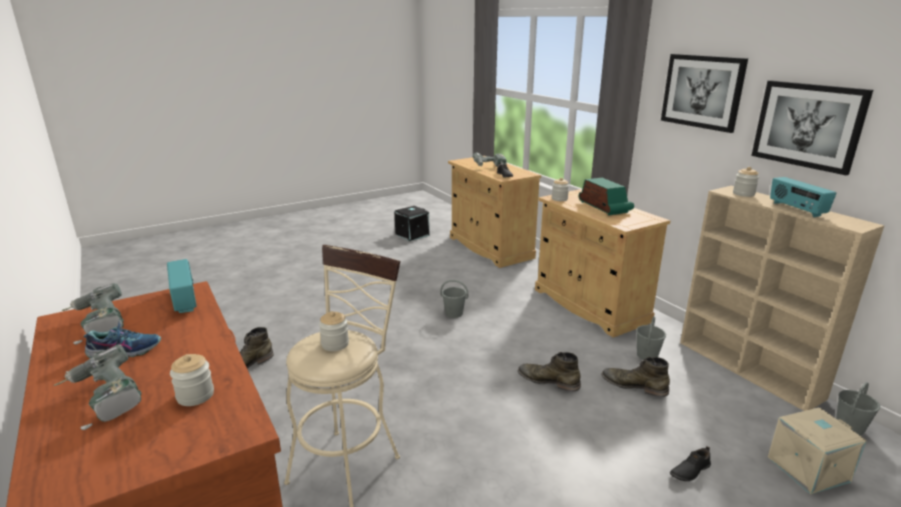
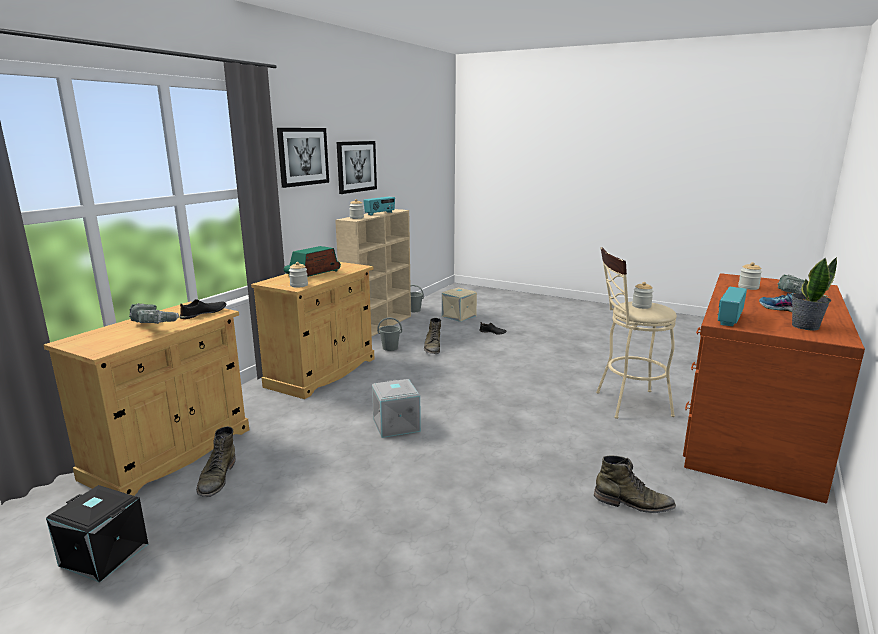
camera: 120 degrees left, 5 degrees down
(98, 325) = (804, 326): power drill -> potted plant
(454, 313) = (395, 425): grey bucket -> grey storage box
(548, 380) = (458, 369): green boot -> green boot (217, 478)

